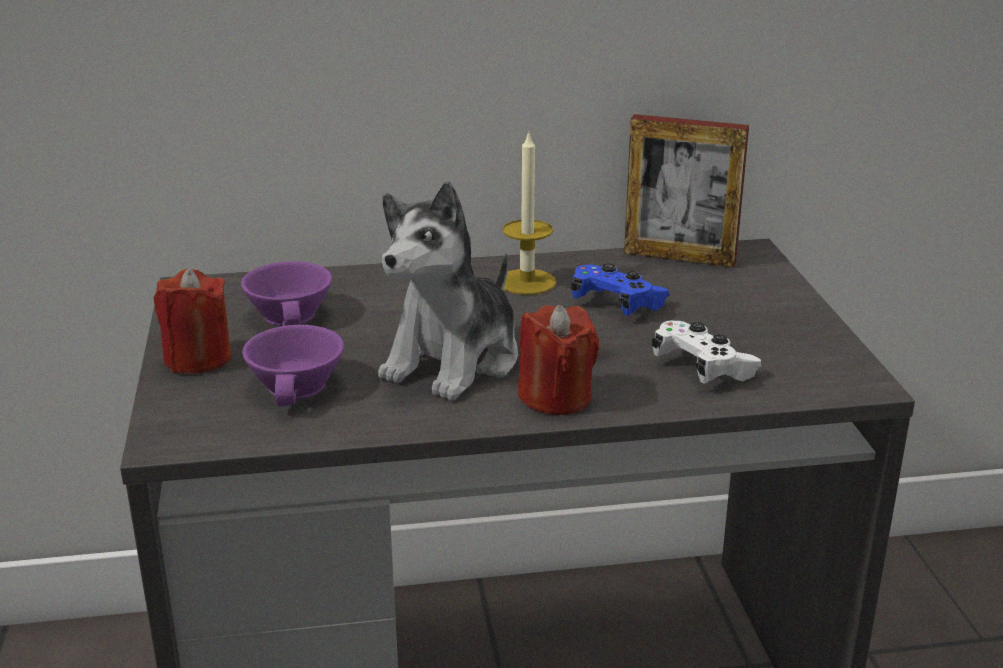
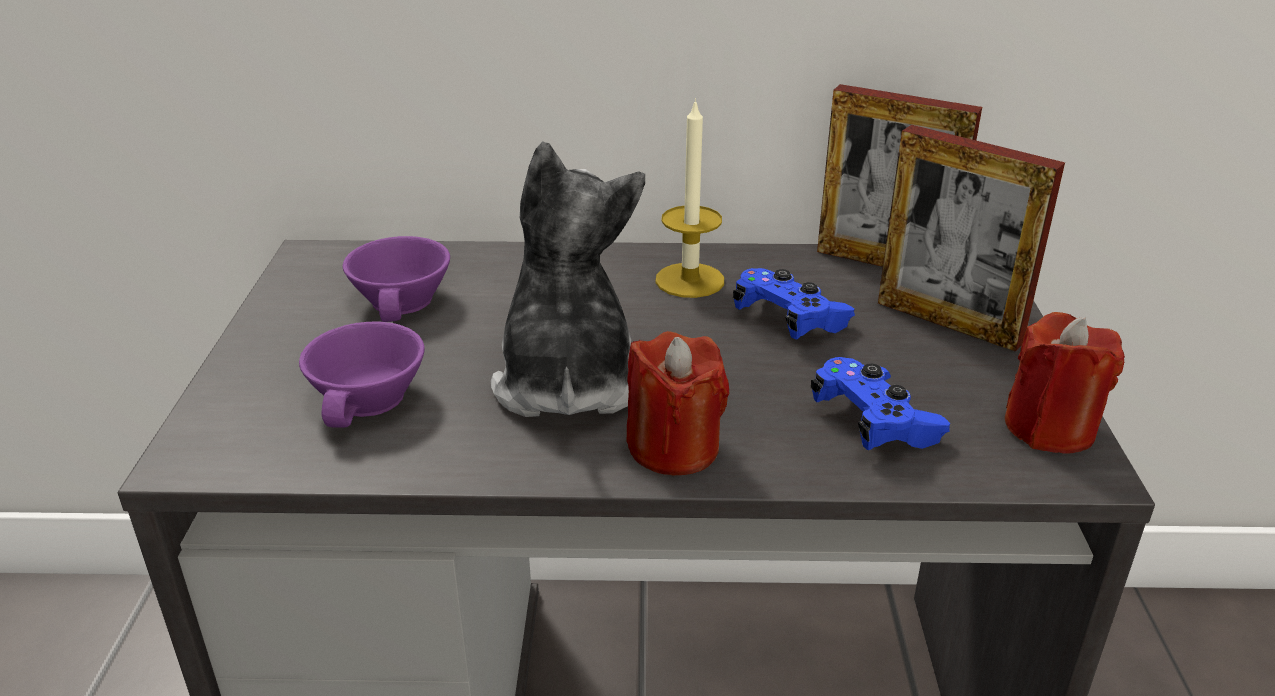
camera: 10 degrees right, 5 degrees up
(198, 358) = (274, 348): red candle -> red candle (1049, 428)
(454, 361) = (567, 381): plush toy -> plush toy turned 135 degrees clockwise
(702, 368) = (874, 423): white game controller -> blue game controller
(741, 296) = (948, 322): none -> picture frame

